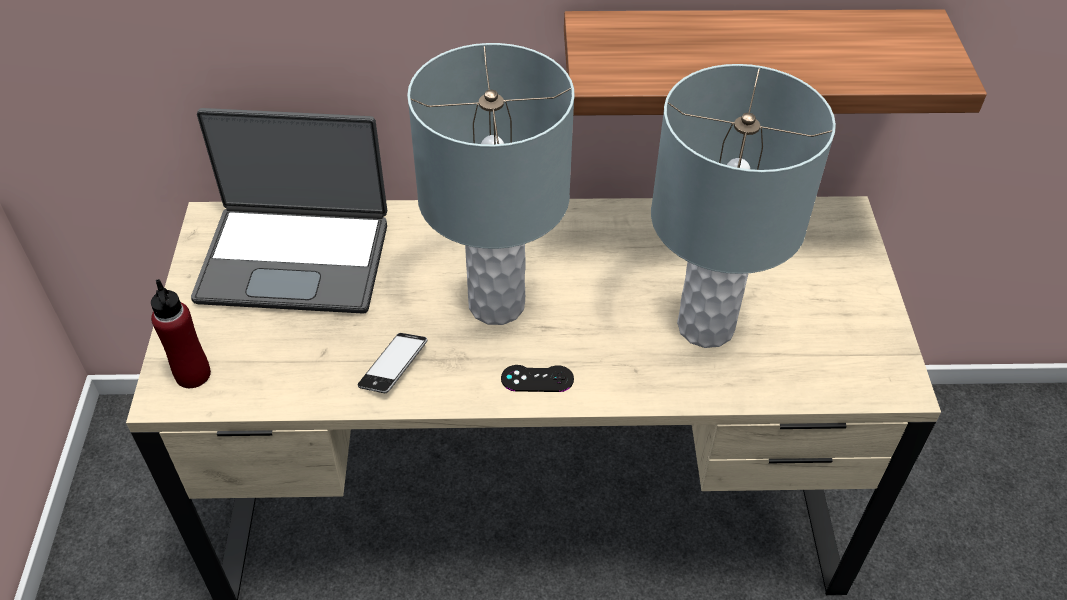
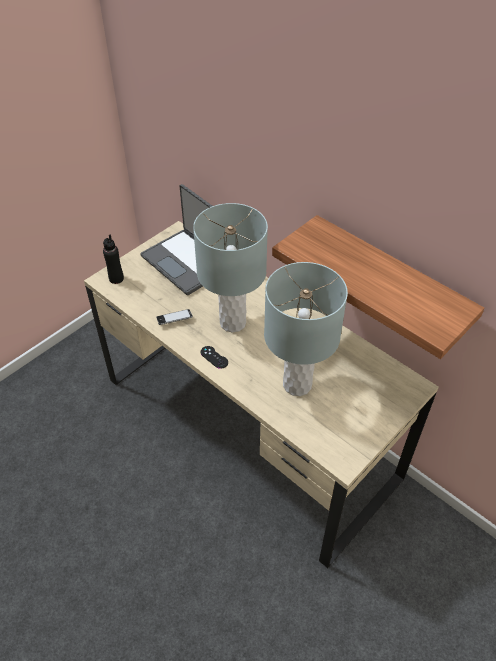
camera: 45 degrees right, 0 degrees up
(193, 374) = (116, 278): red bottle -> black bottle

